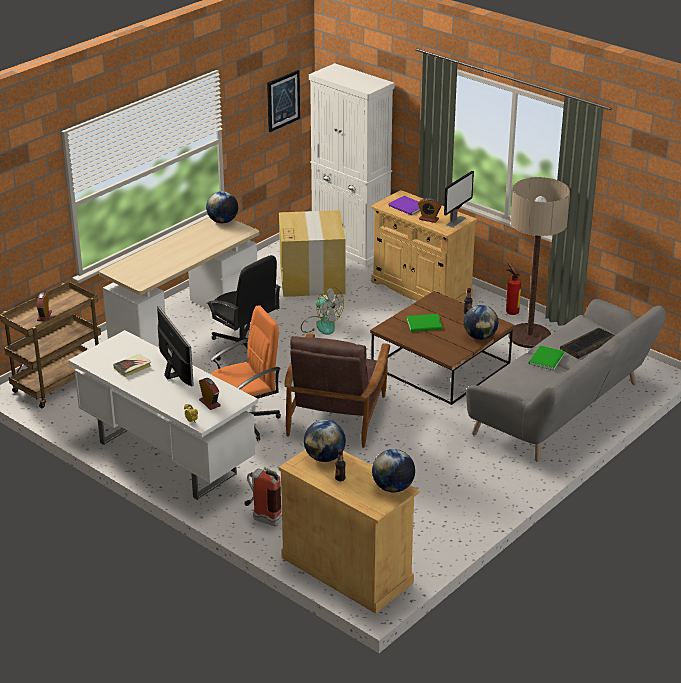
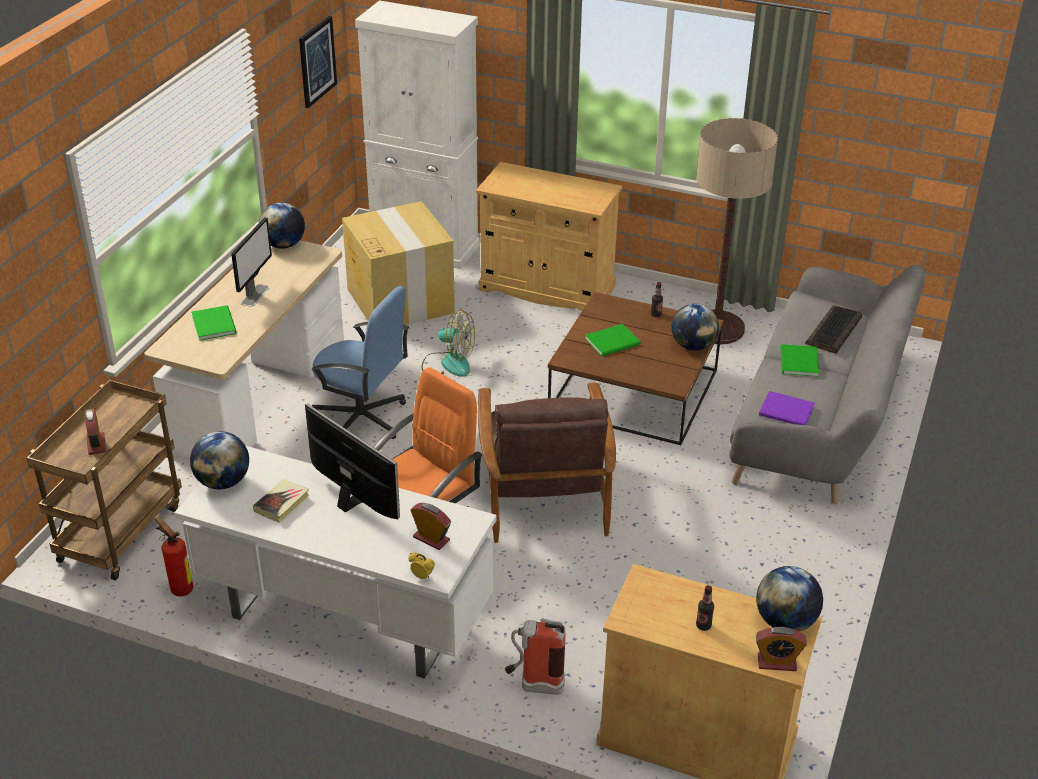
camera: 20 degrees left, 5 degrees up
(151, 261) = (215, 323): none -> green book
(243, 348) = (362, 419): black office chair -> blue office chair
(325, 457) = (659, 594): globe -> globe (223, 482)
(407, 207) = (525, 184): purple book -> purple book (787, 412)
(428, 219) = (562, 196): alarm clock -> alarm clock (777, 662)
(456, 221) = (599, 194): monitor -> monitor (255, 295)
(511, 311) = (673, 298): fire extinguisher -> fire extinguisher (180, 588)

